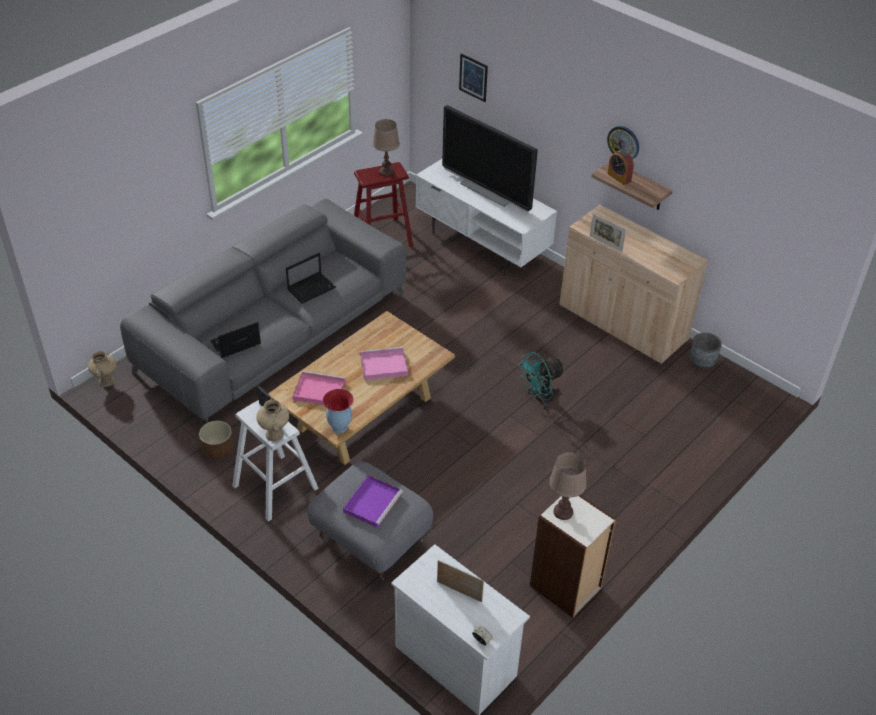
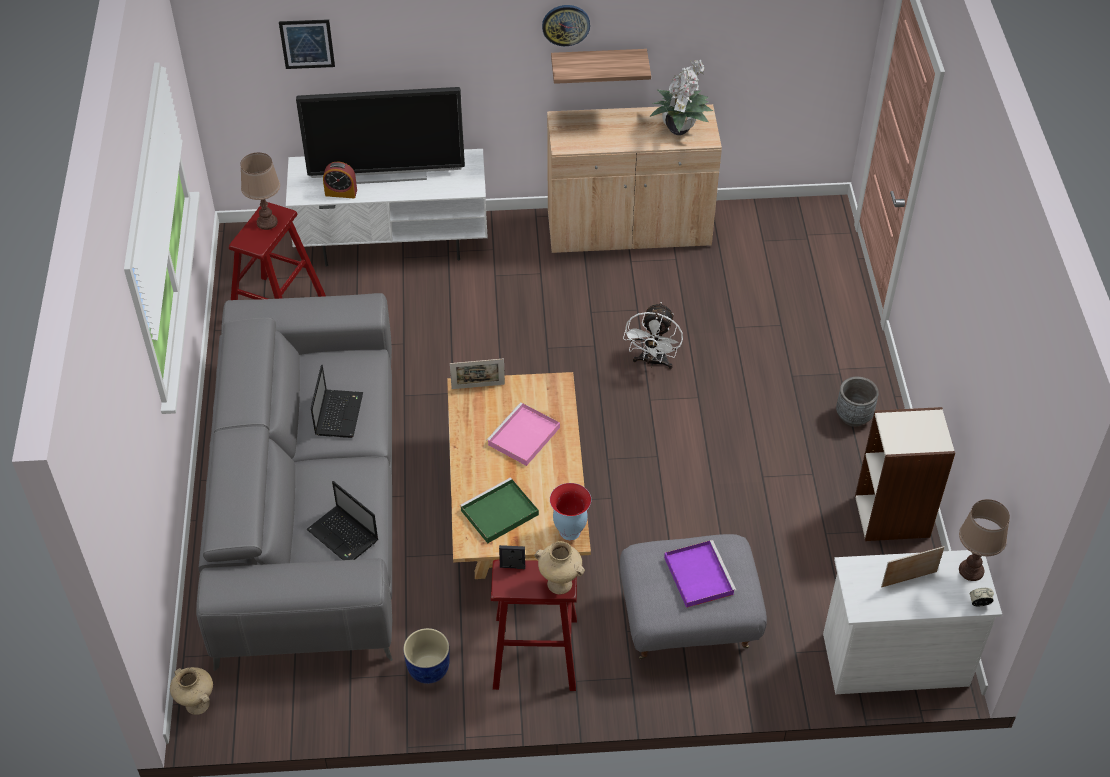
camera: 45 degrees left, 5 degrees up
(218, 450) = (427, 668): brown planter -> blue planter
(235, 344) = (344, 536): laptop -> laptop turned 60 degrees counterclockwise
(275, 487) = (535, 653): white stool -> red stool
(318, 391) = (498, 513): pink tray -> green tray
(539, 398) = (653, 362): turquoise fan -> white fan
(563, 512) = (898, 436): brown table lamp -> brown table lamp (970, 570)
(605, 243) = (607, 149): picture frame -> picture frame (478, 386)
(619, 177) = (583, 66): alarm clock -> alarm clock (341, 192)
(667, 260) = (680, 128): none -> potted plant
(701, 363) = (740, 219): grey planter -> grey planter (853, 416)

